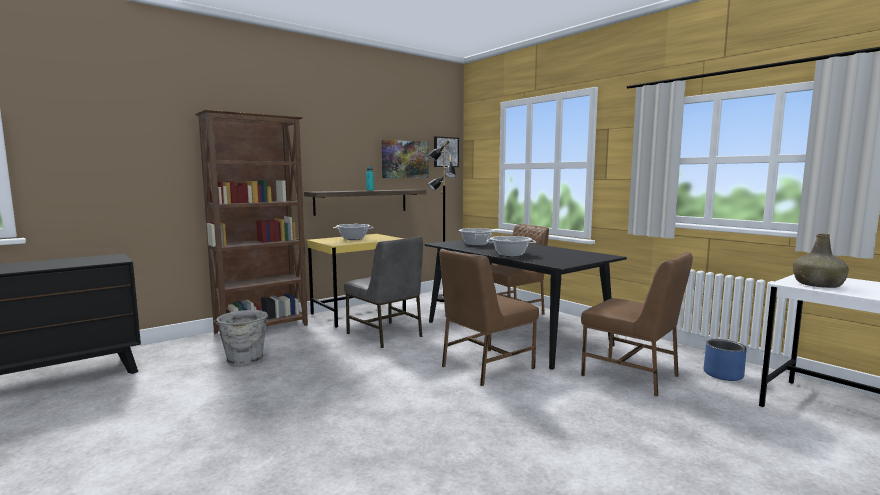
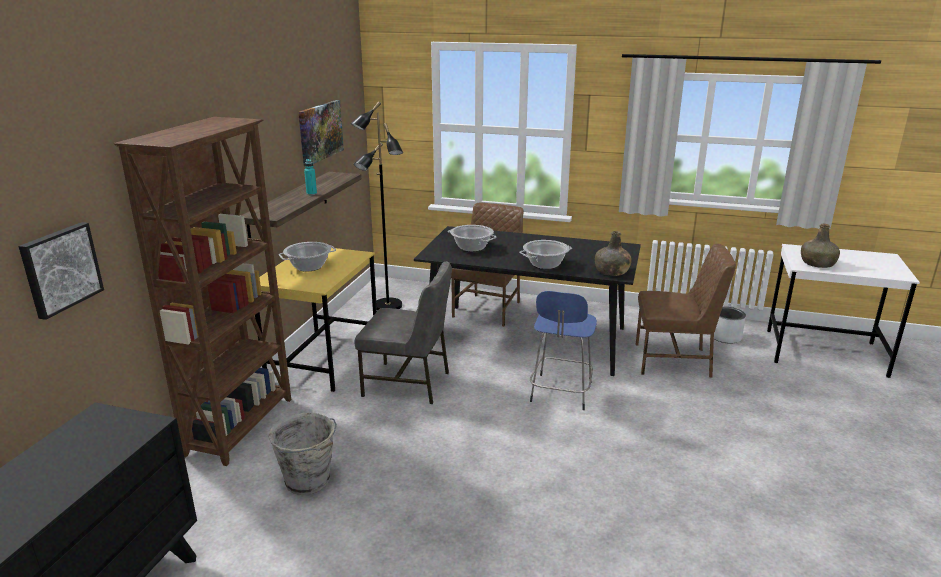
camera: 35 degrees left, 15 degrees up
(445, 152) = (351, 108): picture -> picture (60, 269)
(485, 367) = (560, 393): brown chair -> blue stool
(558, 263) = (611, 271): none -> green bottle
(723, 374) = (725, 337): blue planter -> grey planter

